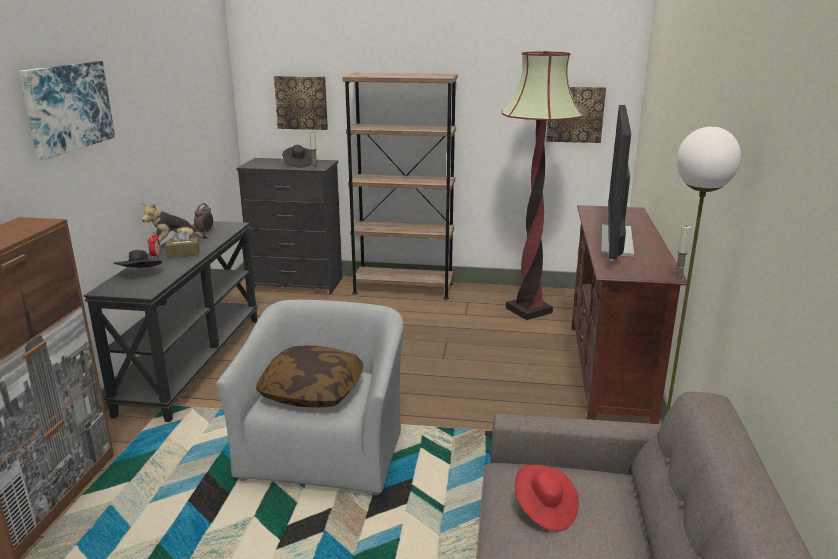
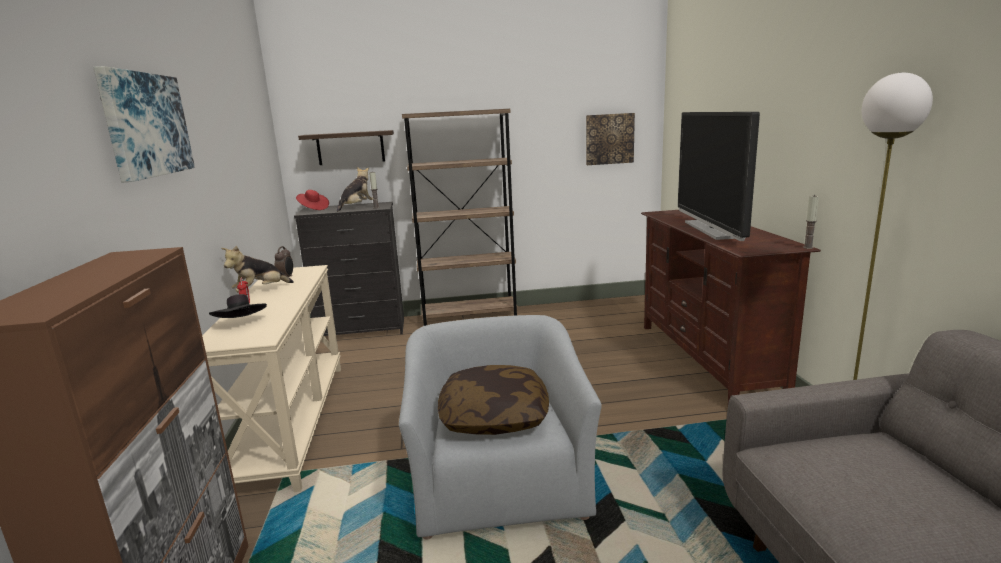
camera: 15 degrees left, 5 degrees down
(183, 254) = (278, 298): brown tissue box -> none
(192, 362) = (291, 422): black console table -> beige console table
(298, 164) = (357, 207): black hat -> plush toy
(301, 102) = (350, 148): picture -> shelf
(528, 310) = (596, 319): floor lamp -> none
(544, 510) = (858, 484): red hat -> red hat (313, 209)

